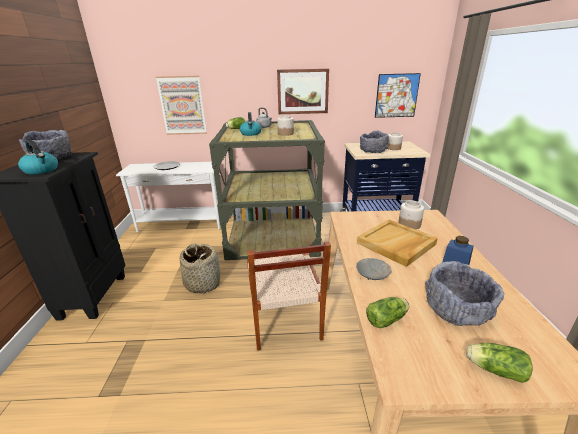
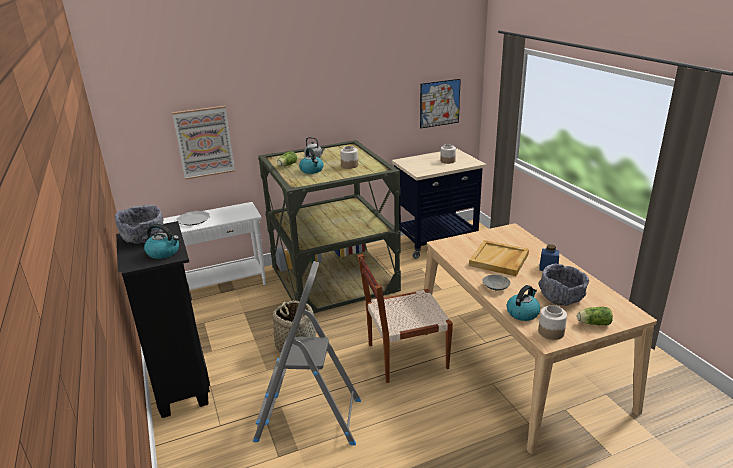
camera: 20 degrees left, 0 degrees up
(154, 363) = (307, 420): none -> grey step ladder
(285, 322) = (405, 357): chair -> chair turned 105 degrees clockwise
(302, 91) = (343, 110): picture -> none
(373, 151) = (430, 168): grey bowl -> none
(387, 319) = (522, 313): lettuce -> kettle
(409, 224) = (499, 241): jar -> jar (550, 332)

